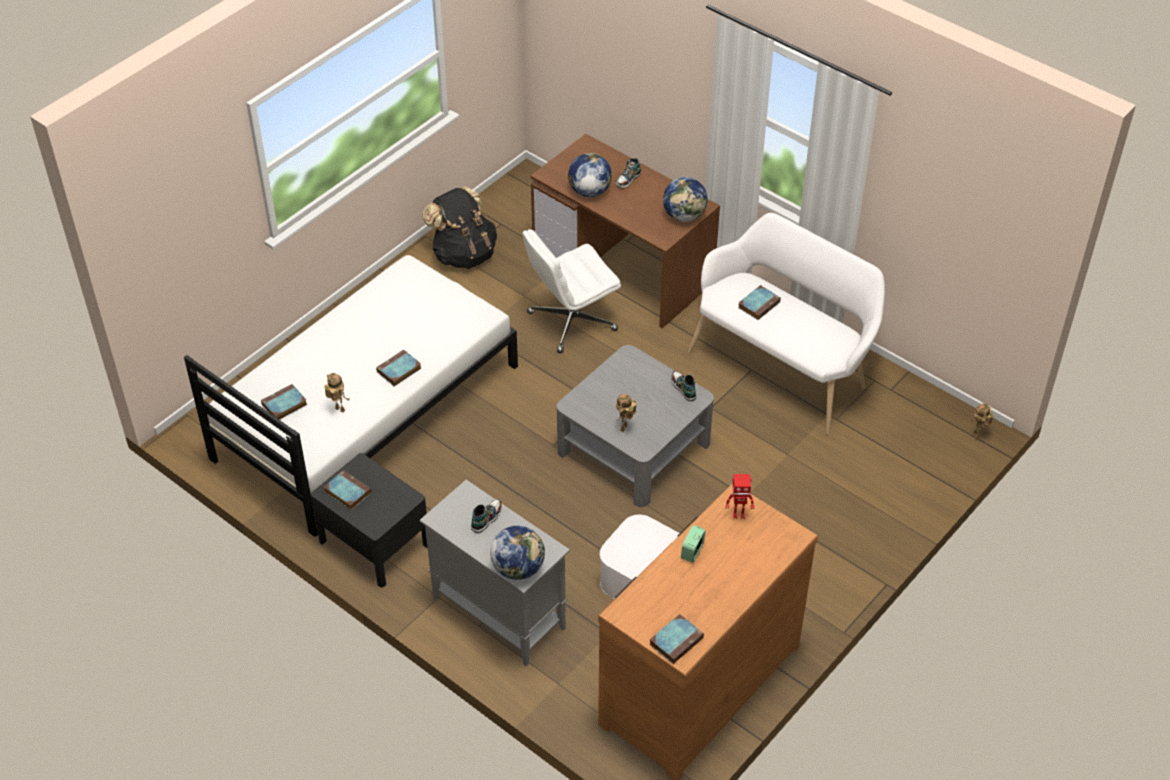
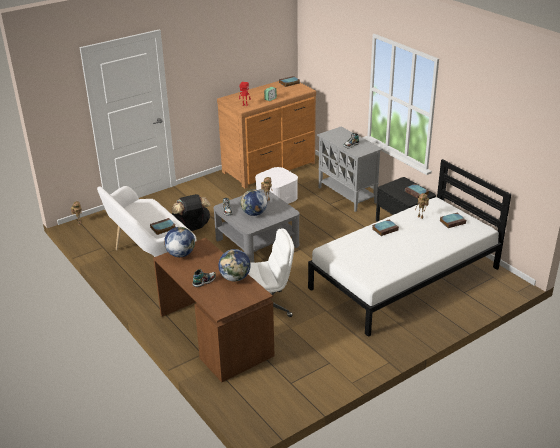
camera: 165 degrees left, 15 degrees down
(463, 254) = (325, 364): black backpack -> black backpack (191, 229)
(518, 568) = (341, 131): globe -> globe (254, 214)

